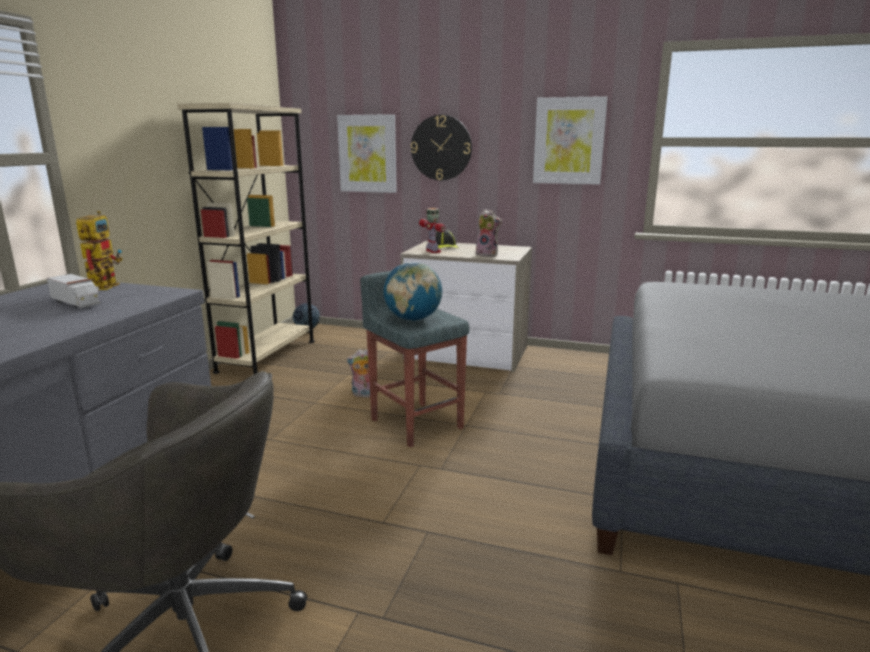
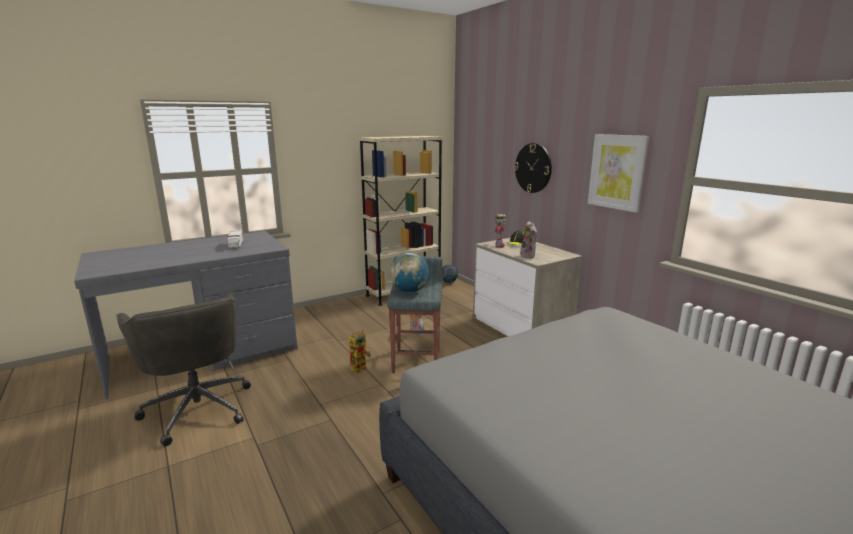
camera: 40 degrees right, 0 degrees up
(105, 285) = (265, 238): toy robot -> toy robot (360, 367)
(367, 154) = (492, 167): picture -> none

